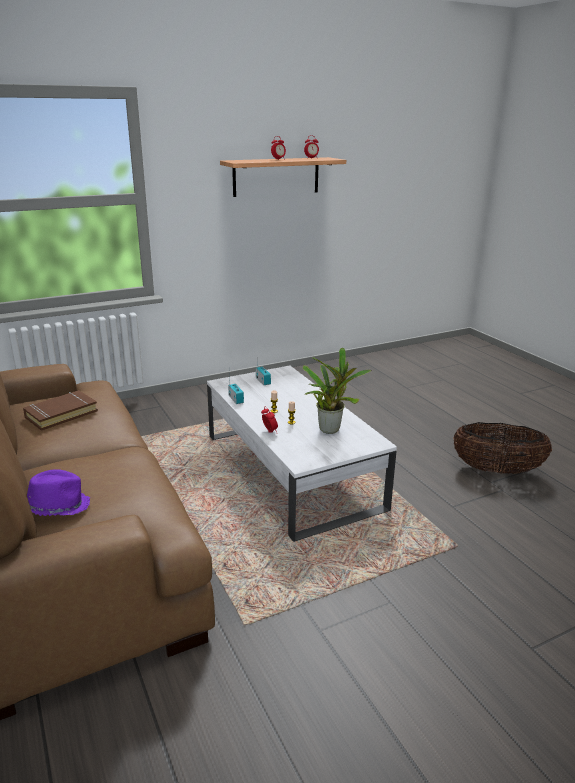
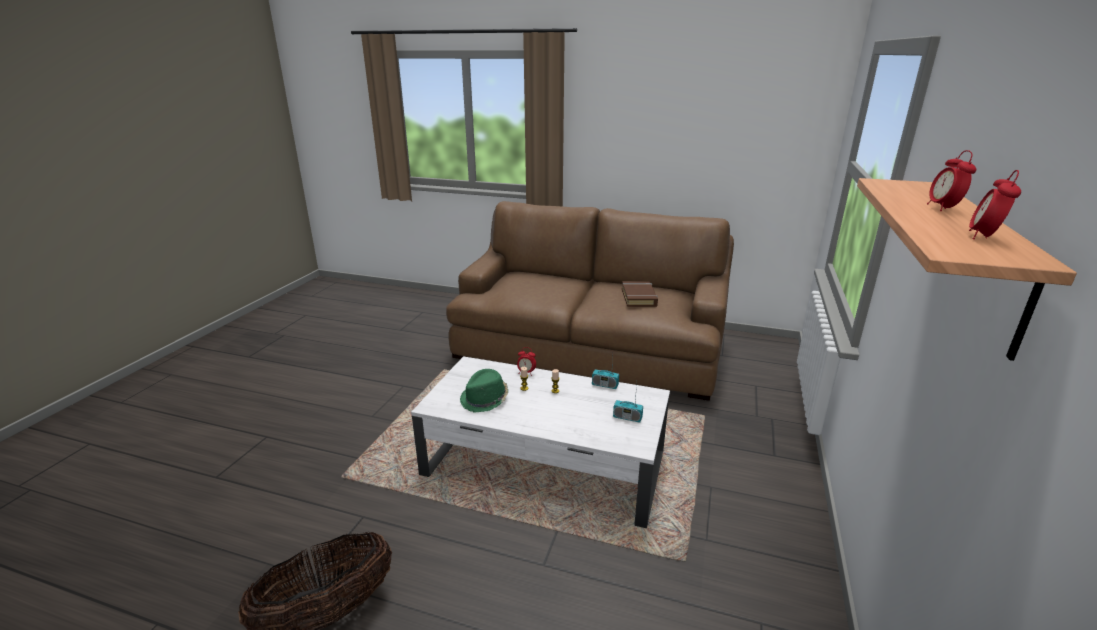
camera: 135 degrees right, 0 degrees up
(57, 507) = (529, 276): purple hat -> none
(331, 428) = (485, 399): potted plant -> green hat

